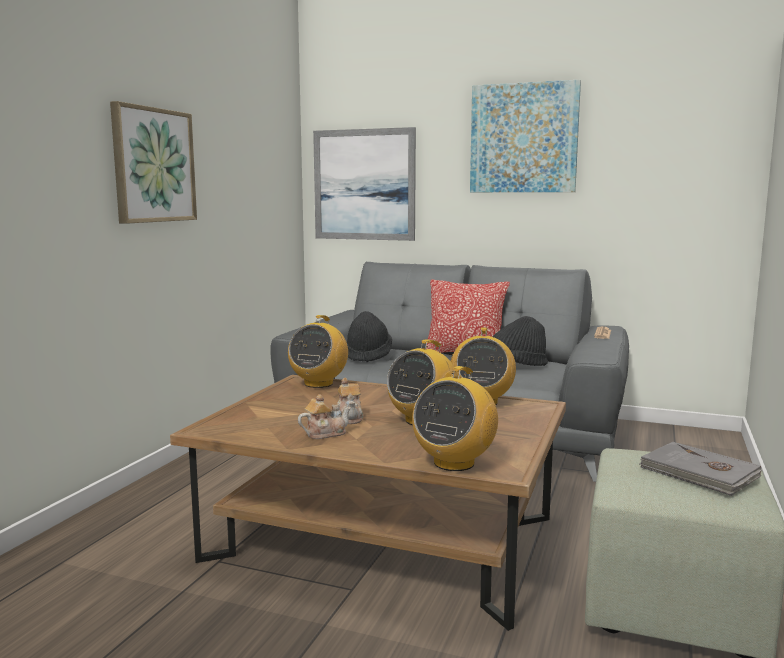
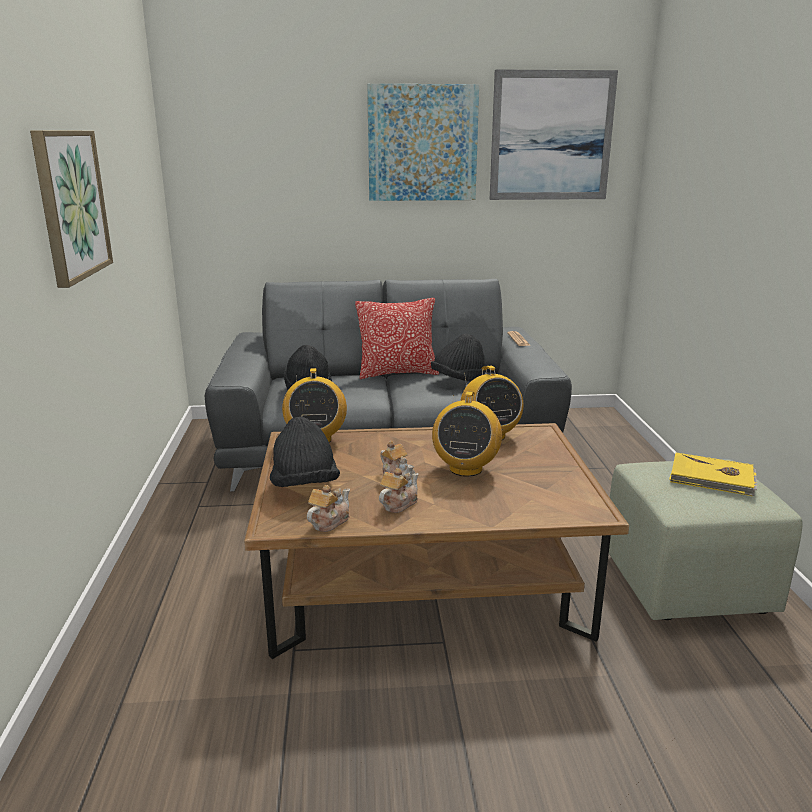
camera: 25 degrees left, 10 degrees up
(249, 434) = (329, 522): none -> teapot
(265, 410) = (304, 486): none -> black hat
(364, 185) = (245, 192): picture -> picture (551, 136)
(454, 463) = (548, 513): radio -> none
(699, 473) = (712, 478): grey book -> yellow book

